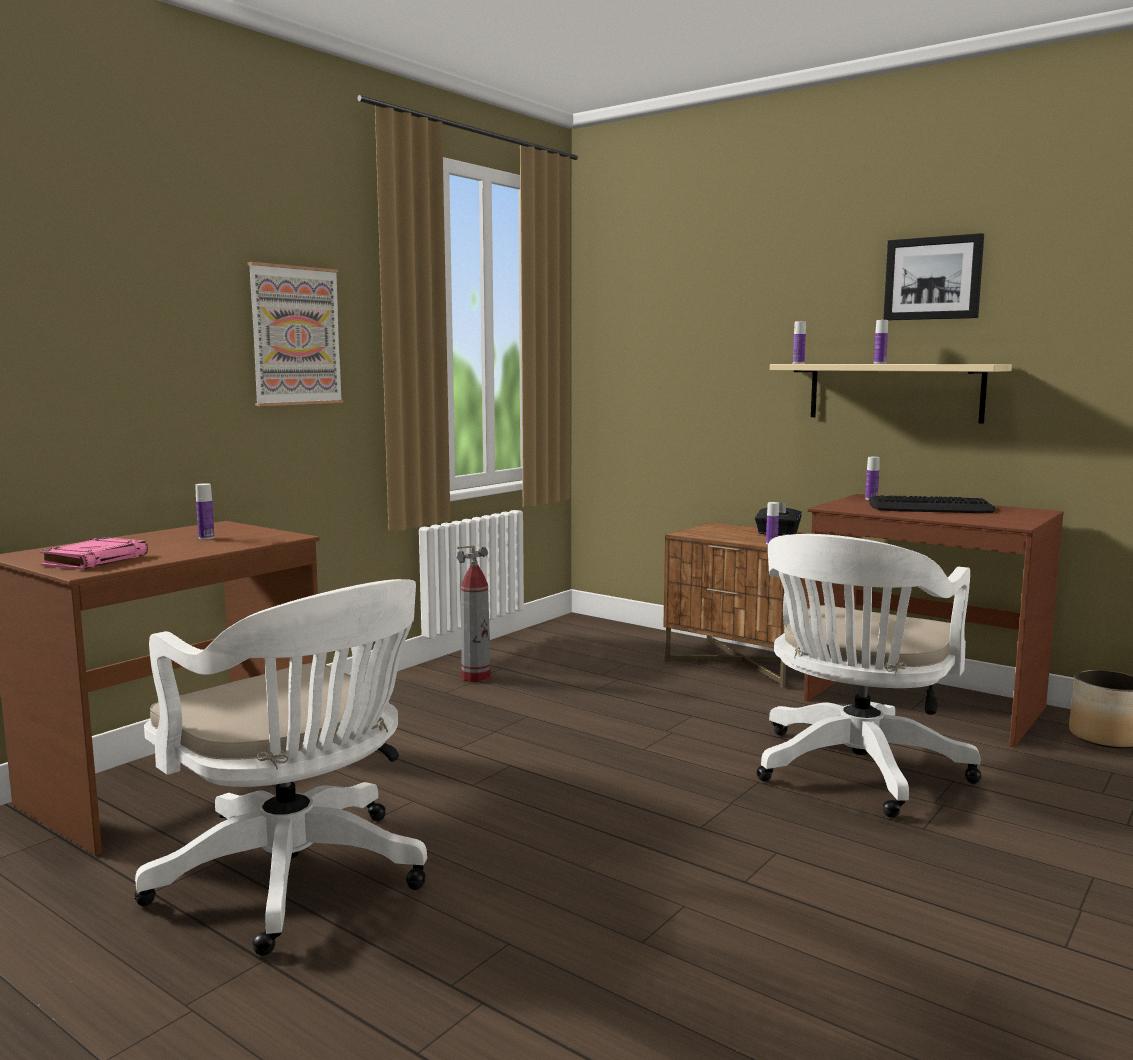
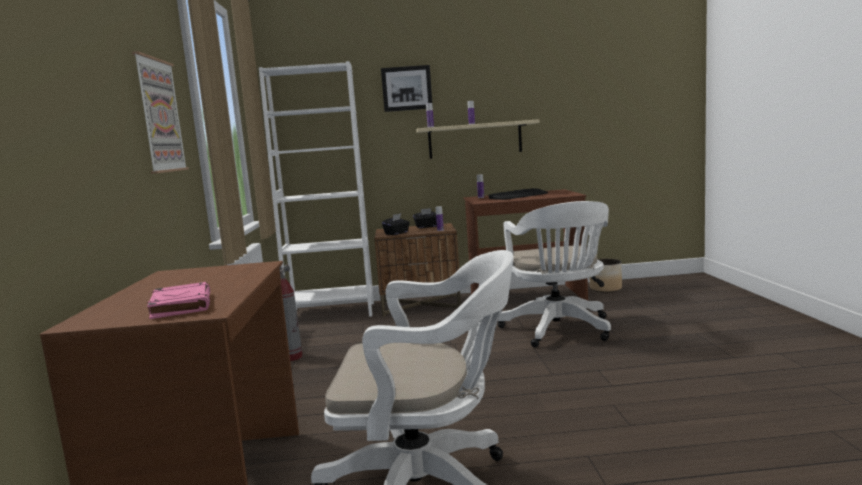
camera: 40 degrees left, 0 degrees up
(206, 538) = (202, 278): bottle -> none
(620, 636) = (331, 312): none -> white bookcase
(708, 534) = (397, 233): none -> black tissue box
(933, 278) = (488, 78): picture -> picture (406, 88)

